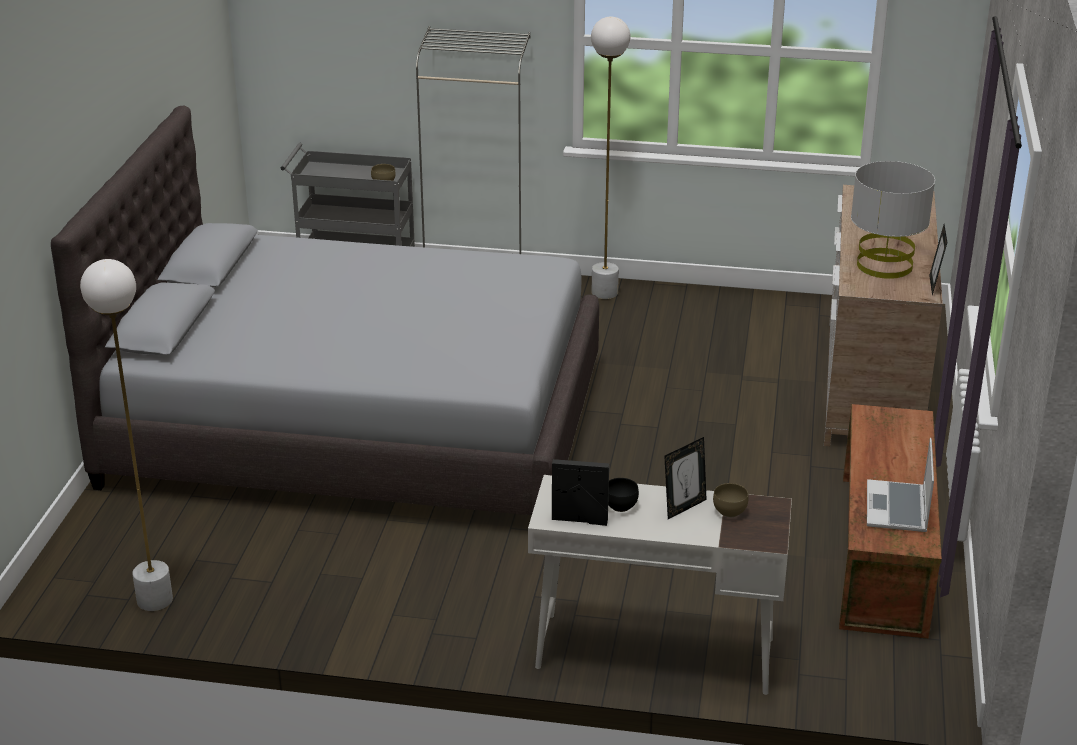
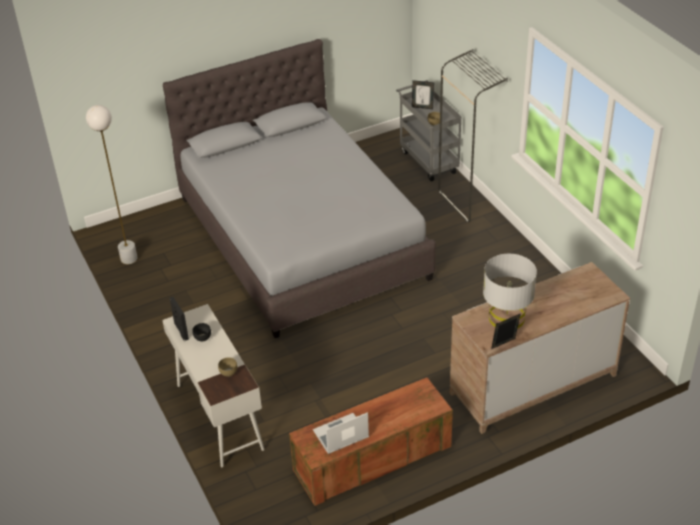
camera: 55 degrees right, 10 degrees up
(605, 293) = (509, 246): white floor lamp -> none
(684, 507) = (219, 357): picture frame -> picture frame (422, 107)

